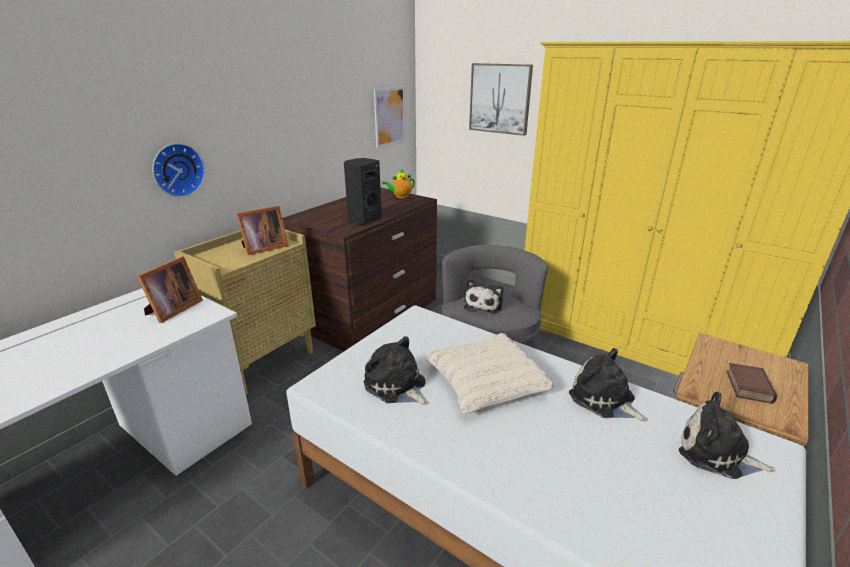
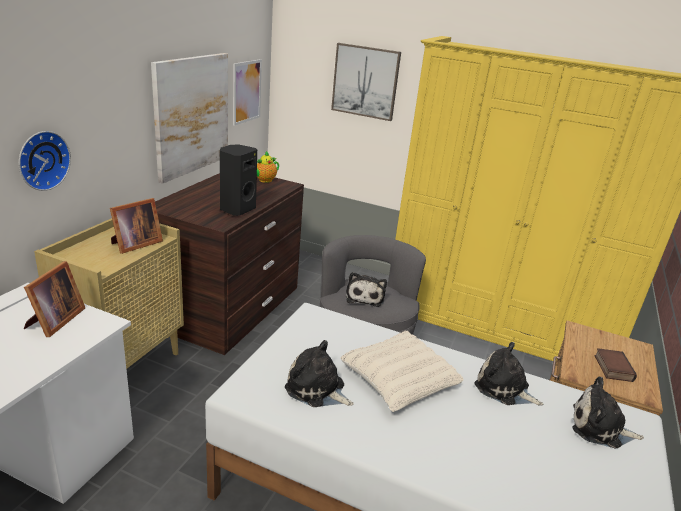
camera: 15 degrees left, 0 degrees up
(331, 136) = (192, 115): none -> picture

